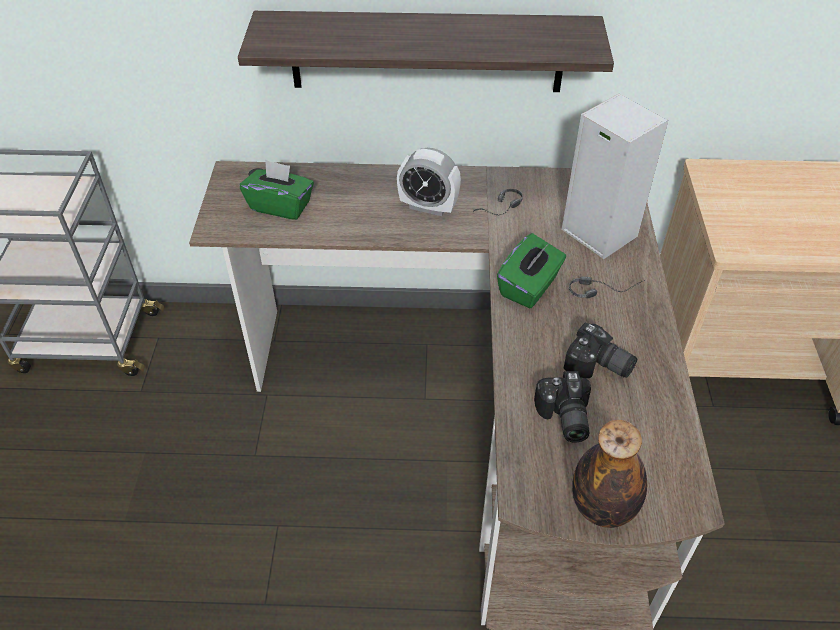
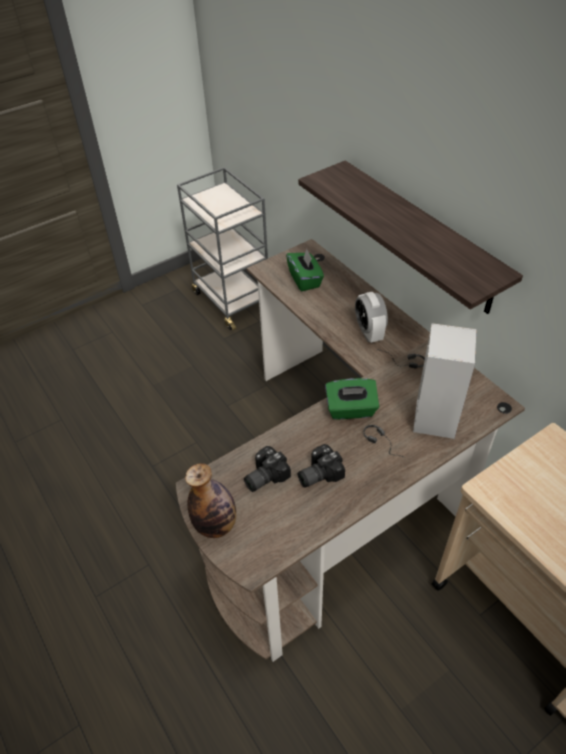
camera: 55 degrees right, 0 degrees up
(598, 367) = (317, 473): camera -> camera turned 60 degrees clockwise

